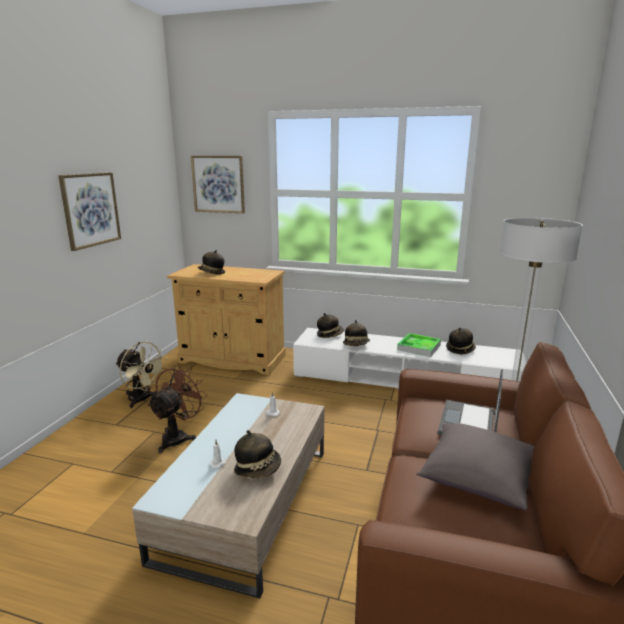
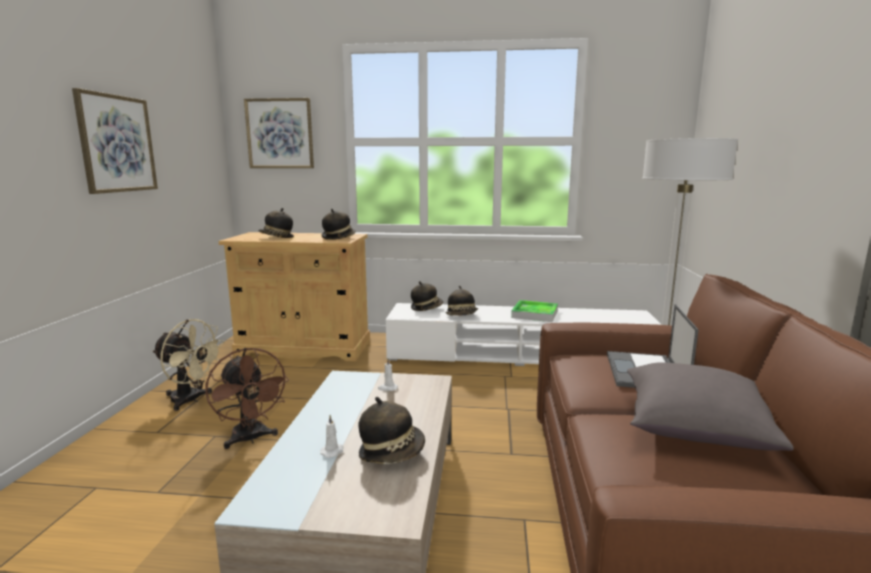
camera: 10 degrees left, 5 degrees down
(178, 437) = (250, 439): brown fan -> brown fan turned 135 degrees clockwise
(460, 349) = (581, 313): hat -> hat (338, 237)

